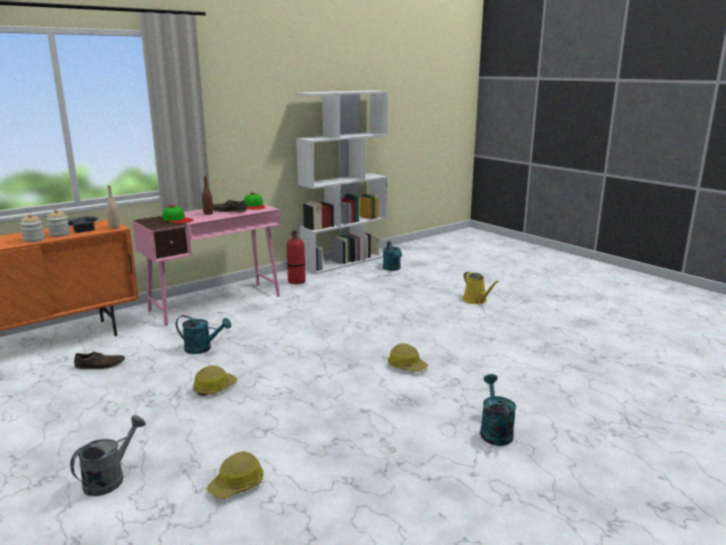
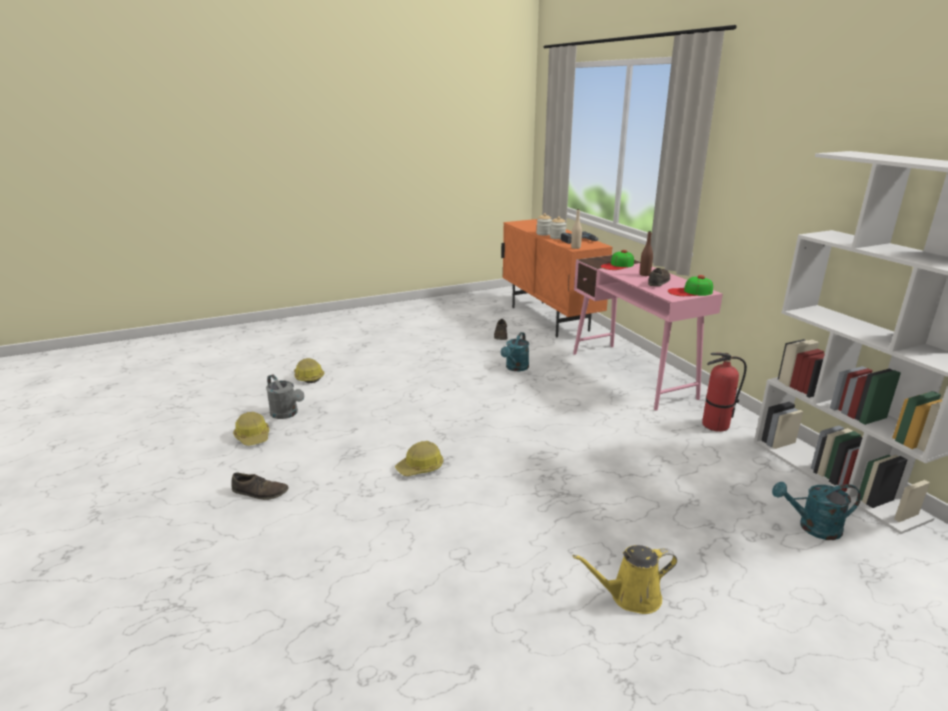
camera: 105 degrees right, 5 degrees up
(110, 478) = (351, 345): grey watering can -> grey watering can (287, 414)
(214, 387) = (439, 372): hard hat -> hard hat (253, 436)
(494, 431) = (260, 492): turquoise watering can -> brown shoe

